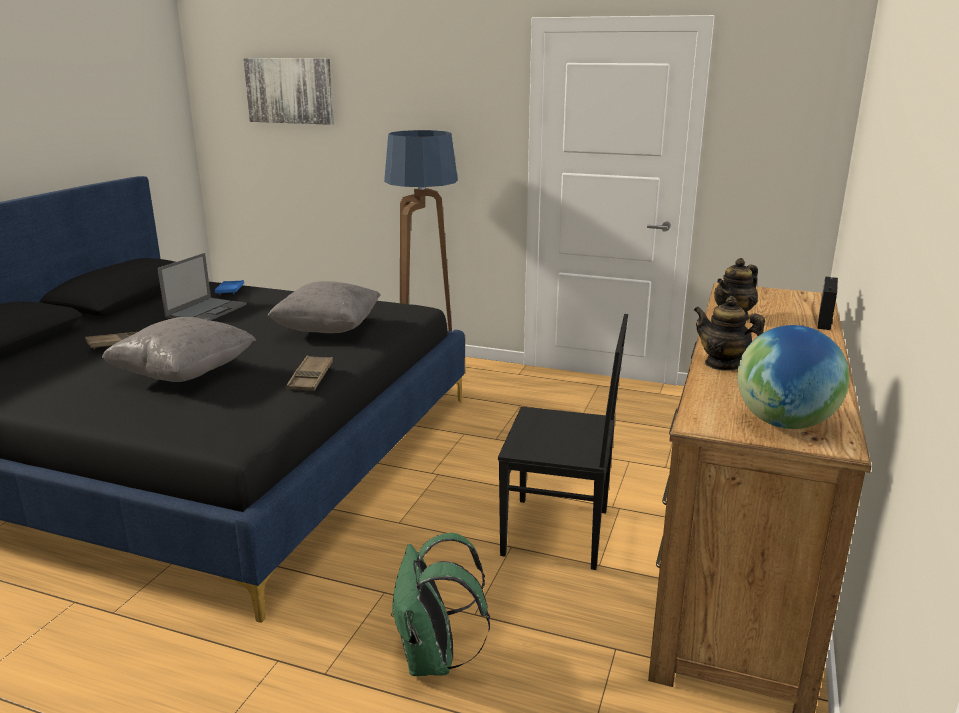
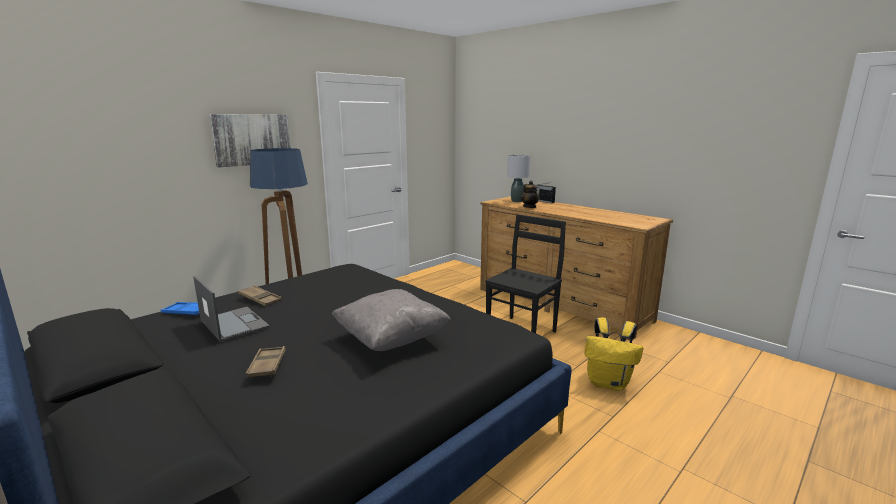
camera: 65 degrees left, 5 degrees down
(290, 90) = (99, 123): picture -> picture (252, 139)
(311, 378) = (442, 303): brown tray -> brown tray (260, 299)
(328, 330) = (353, 291): grey pillow -> none
(434, 659) = (608, 383): green backpack -> yellow backpack
(723, 364) = (582, 215): teapot -> none
(775, 302) = (517, 201): none -> grey table lamp
(785, 423) = (641, 219): globe -> none

